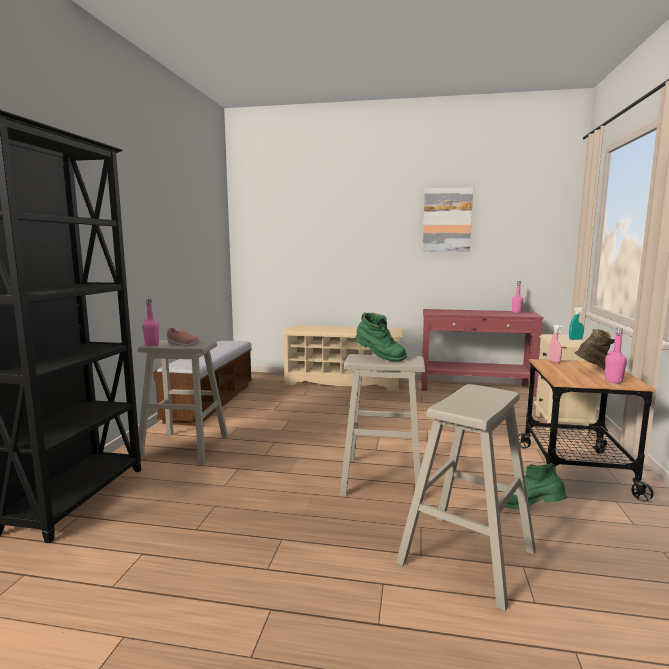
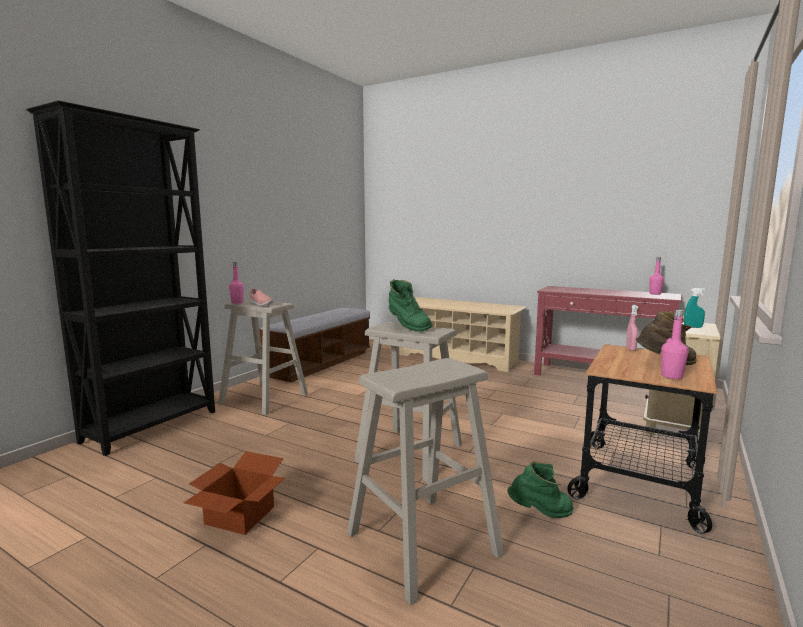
camera: 20 degrees right, 0 degrees up
(276, 573) = (238, 516): none -> cardboard box
(447, 220) = (577, 187): picture -> none
(532, 511) = (541, 514): green boot -> green boot turned 135 degrees clockwise

